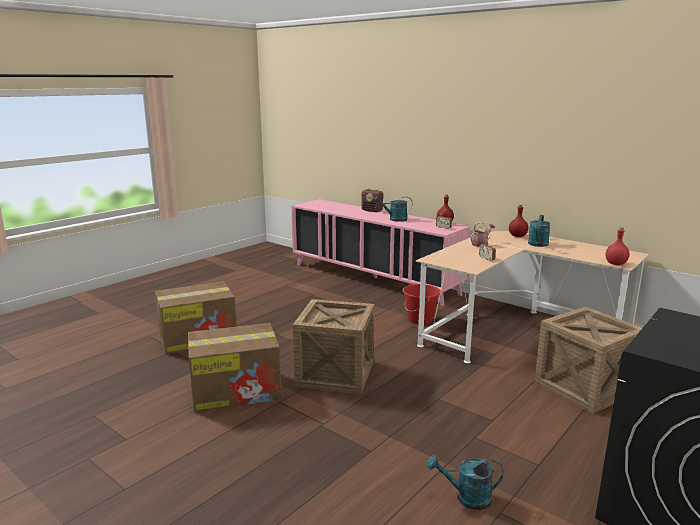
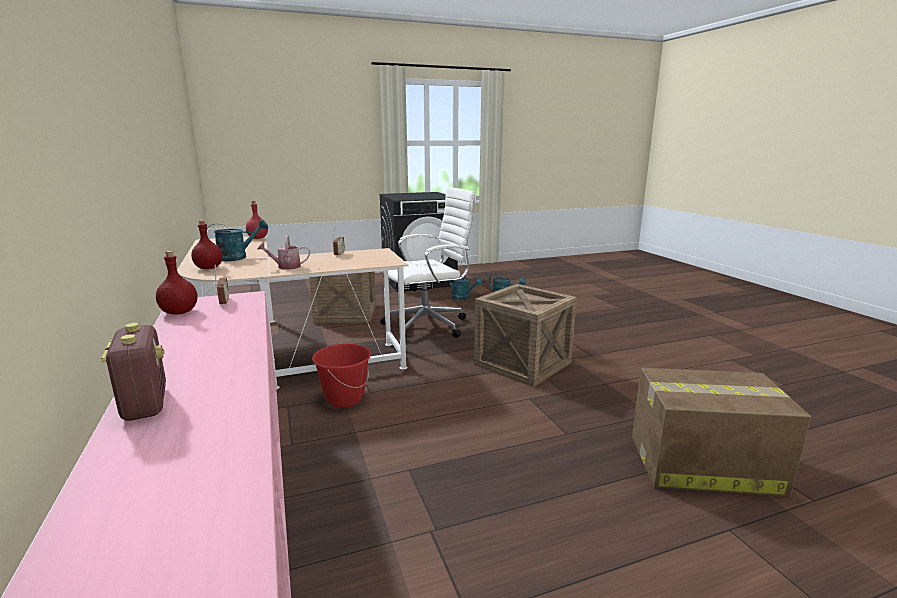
camera: 150 degrees left, 0 degrees up
(237, 391) = (632, 372): cardboard box -> none
(394, 219) = (215, 345): turquoise watering can -> turquoise watering can (463, 297)
(473, 395) = (428, 325): none -> white office chair

